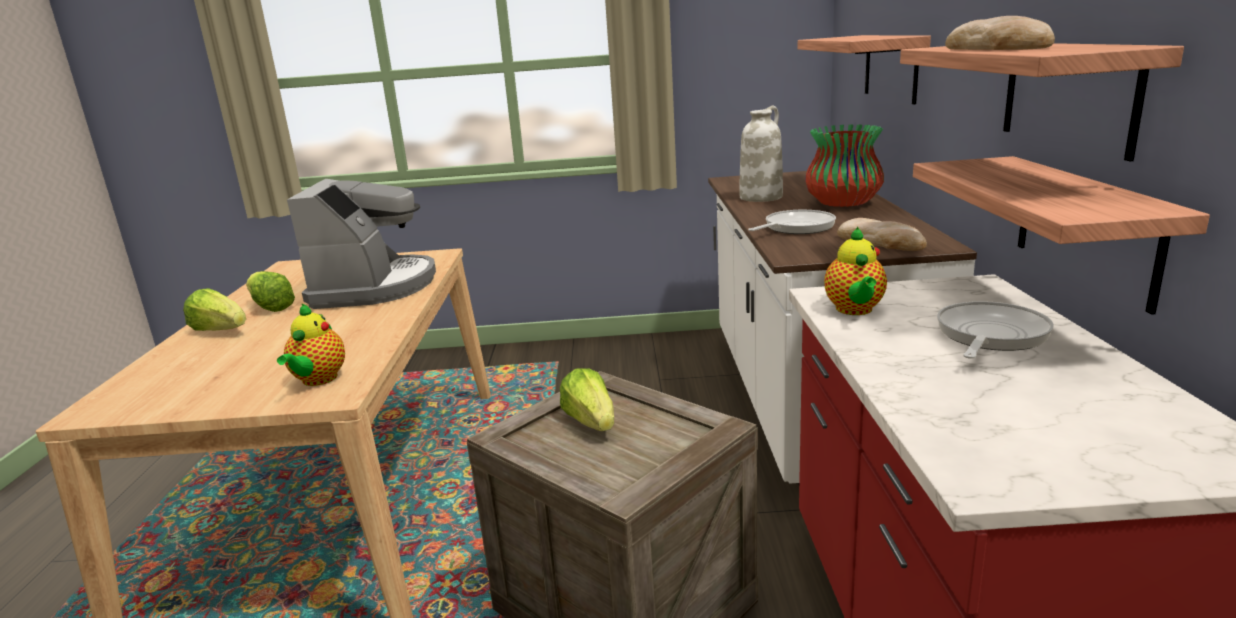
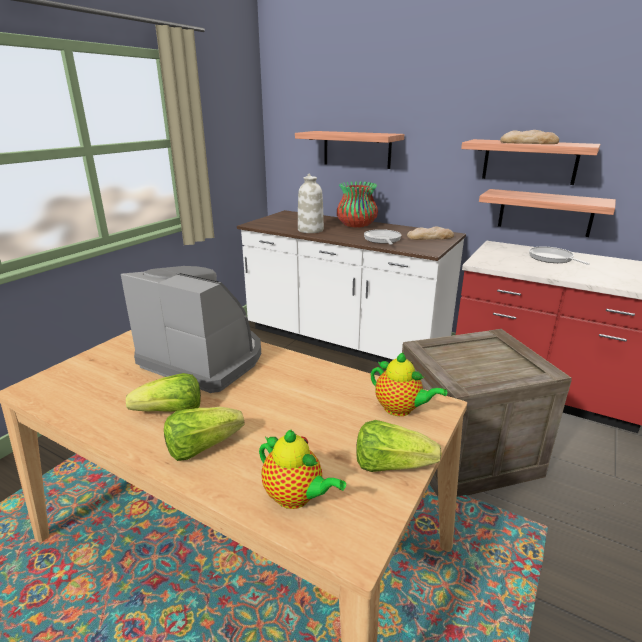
camera: 60 degrees left, 5 degrees up
(591, 422) = (463, 361): lettuce -> lettuce (390, 465)
(854, 310) = (505, 264): teapot -> teapot (296, 497)

